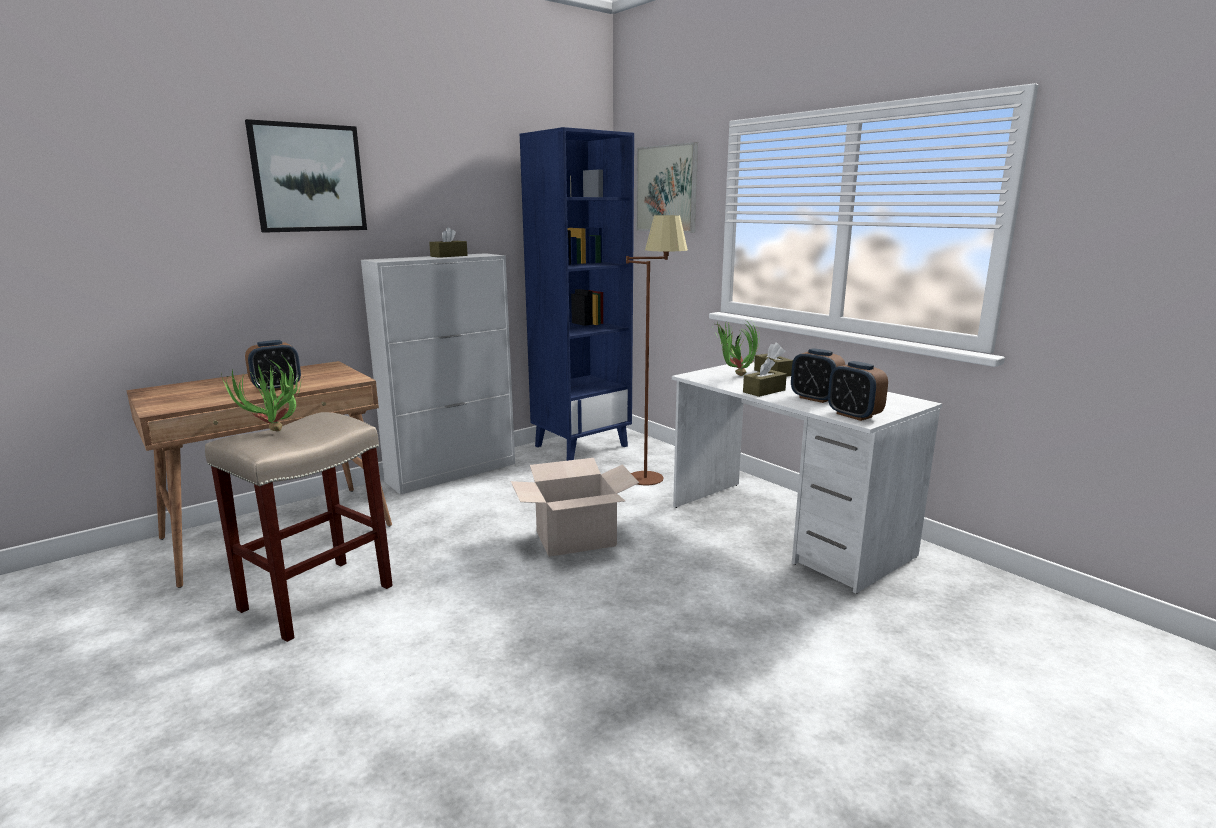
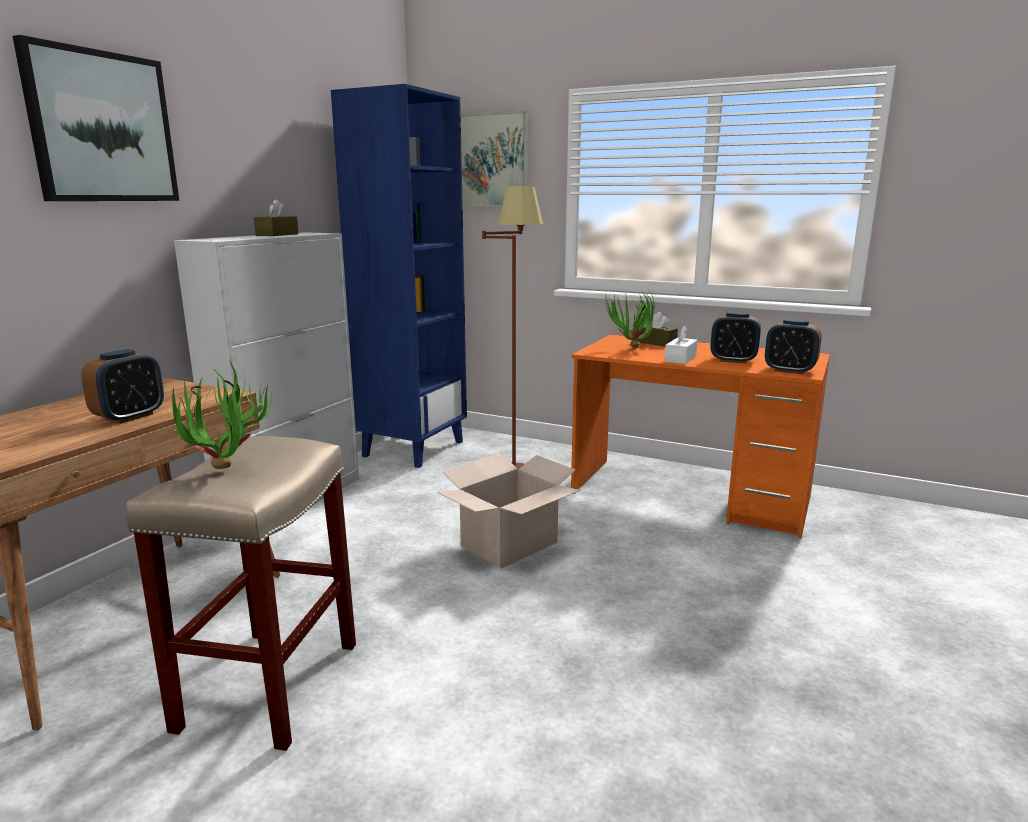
camera: 25 degrees left, 0 degrees up
(764, 391) = (680, 359): brown tissue box -> white tissue box
(786, 530) = (690, 495): white desk -> orange desk

